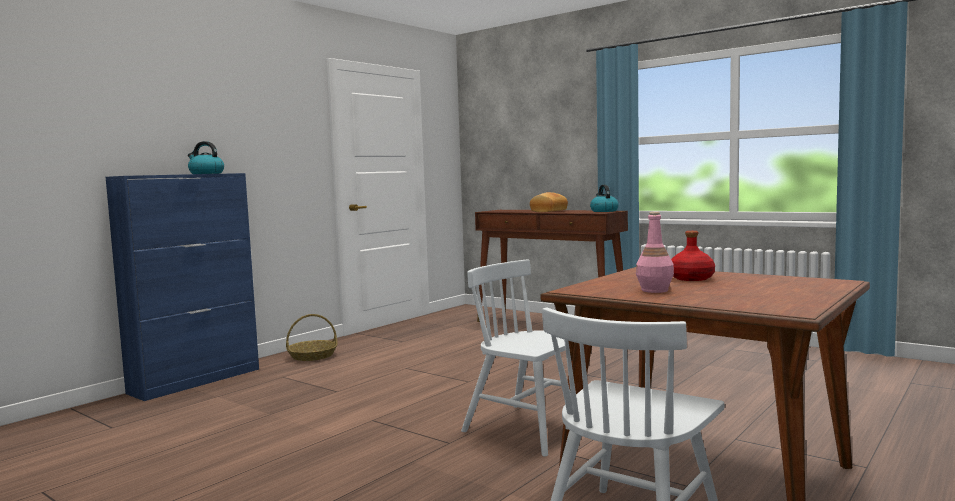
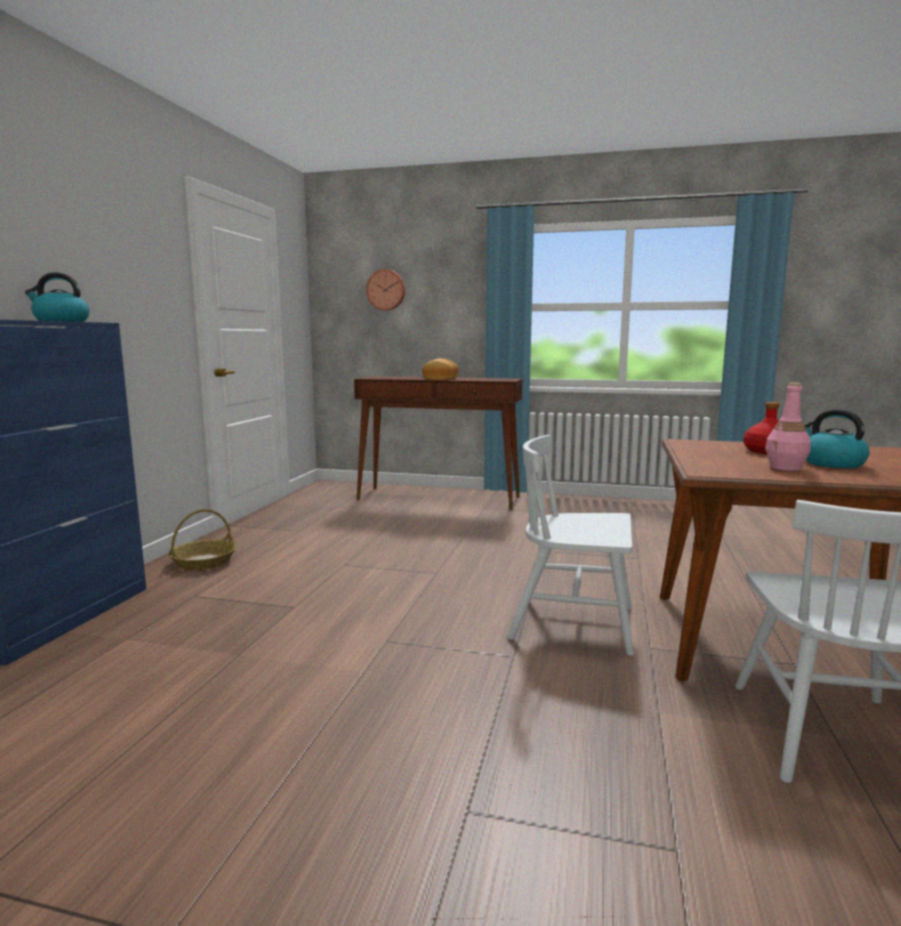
camera: 25 degrees left, 5 degrees up
(518, 131) = (386, 290): none -> wall clock
(603, 211) = (502, 379): kettle -> kettle (831, 463)

